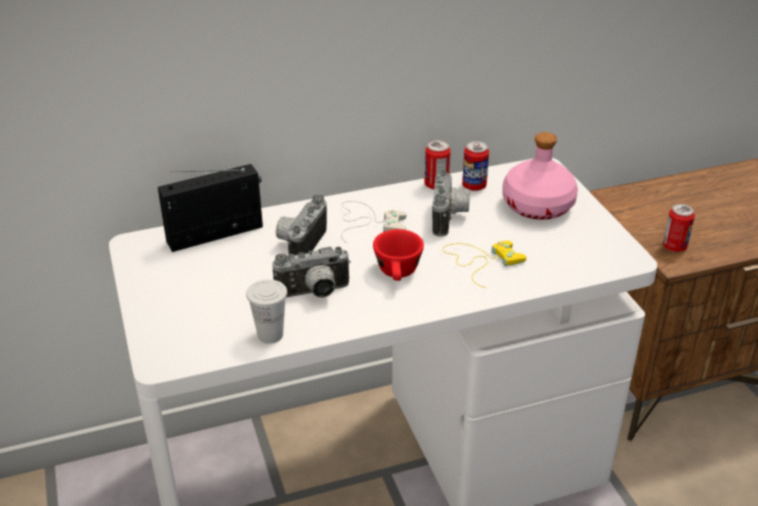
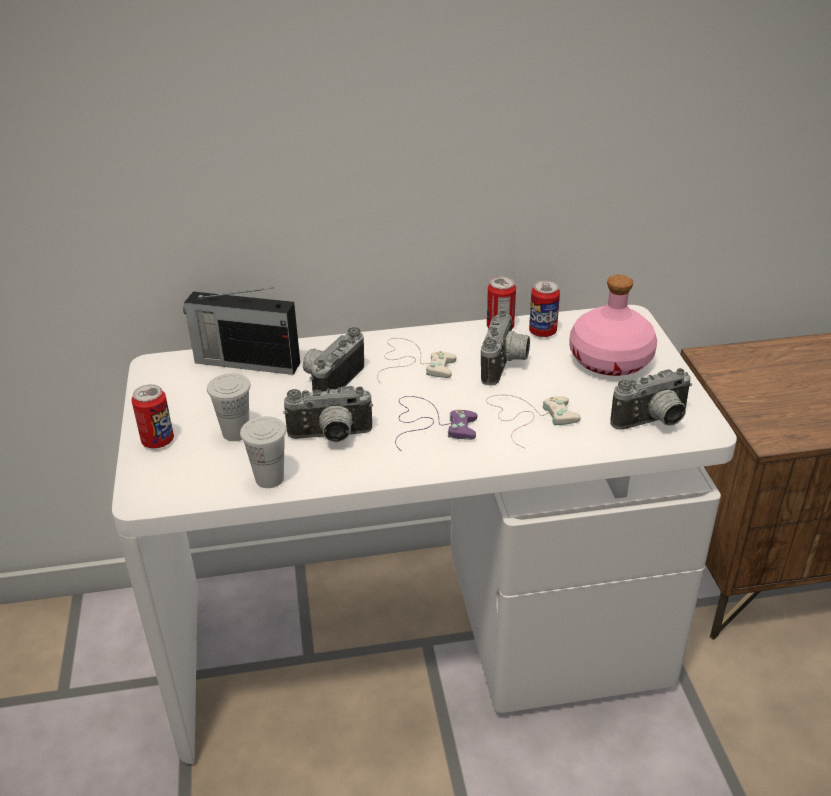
camera: 10 degrees right, 0 degrees up
(217, 234) = (245, 362): radio -> radio turned 150 degrees counterclockwise
(227, 297) = (236, 433): none -> white cup
(398, 274) = (430, 423): red cup -> purple game controller
(481, 260) = (528, 416): yellow game controller -> white game controller
(587, 257) = (653, 423): none -> camera
(674, 247) = (775, 421): can -> can (158, 441)

